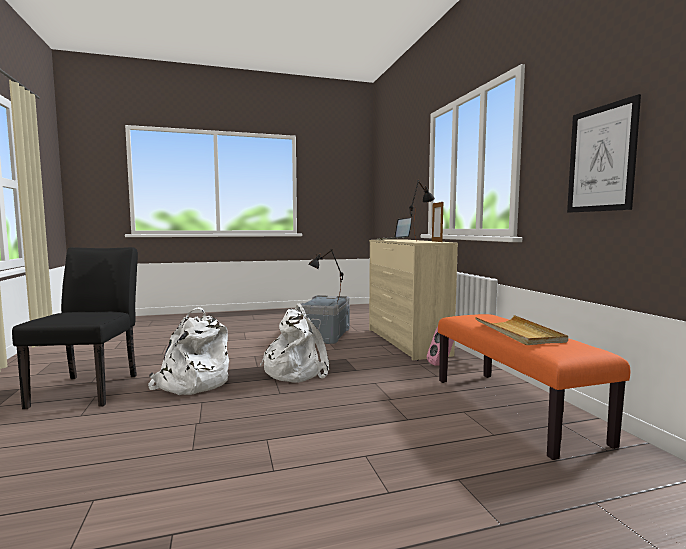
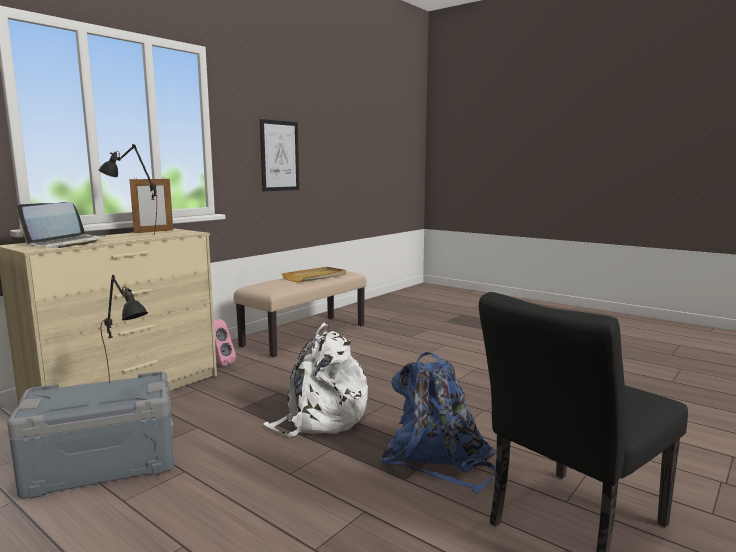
camera: 125 degrees left, 5 degrees up
(192, 384) = (438, 459): white backpack -> blue backpack
(514, 409) = (305, 335): orange bench -> beige bench

